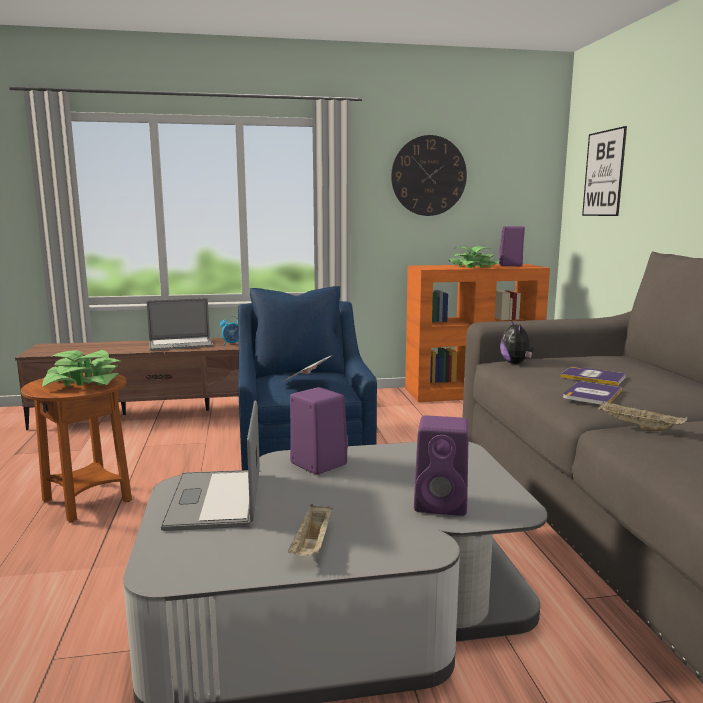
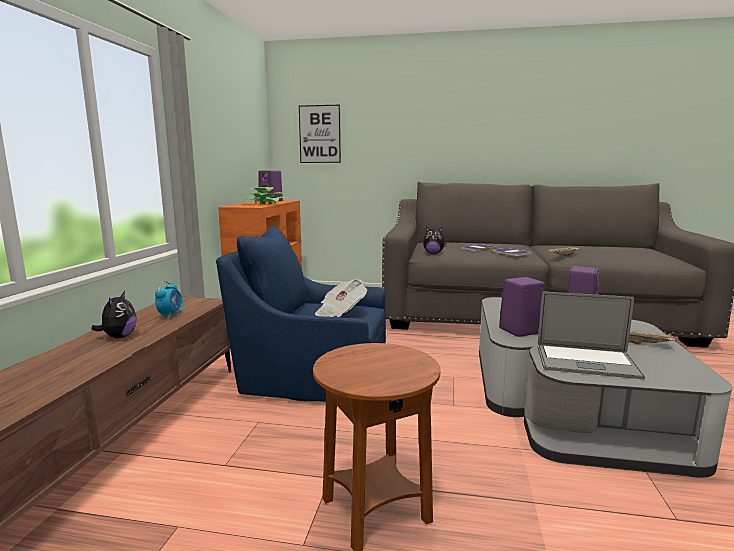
camera: 70 degrees left, 0 degrees up
(84, 382) = (375, 360): potted plant -> none
(180, 344) = (119, 337): laptop -> plush toy
(428, 176) = (218, 124): wall clock -> none

